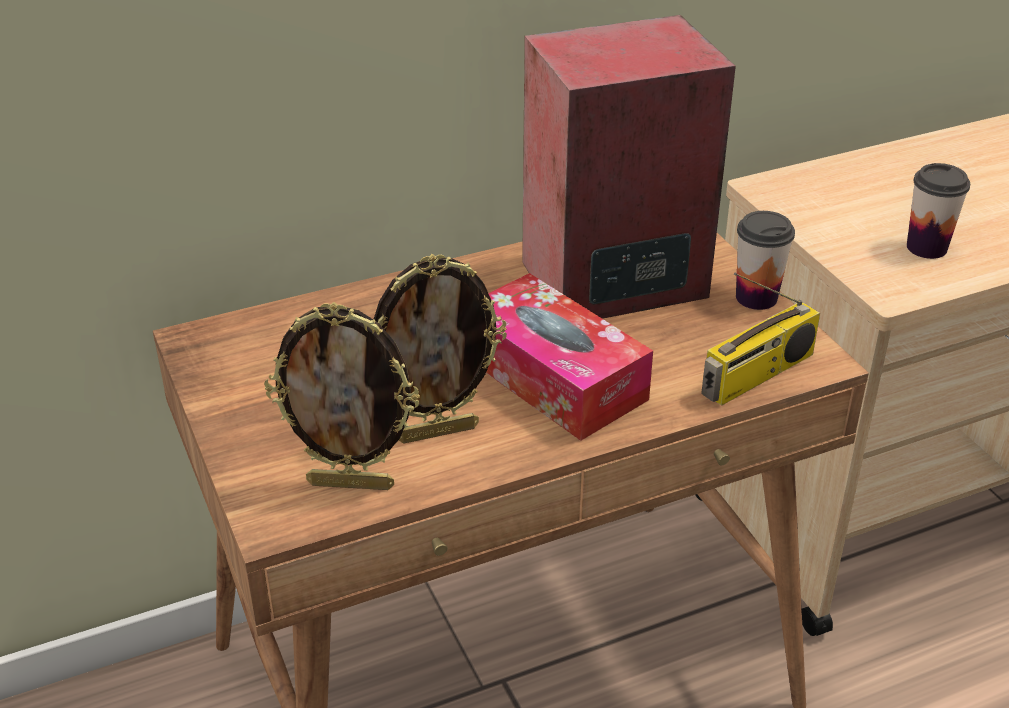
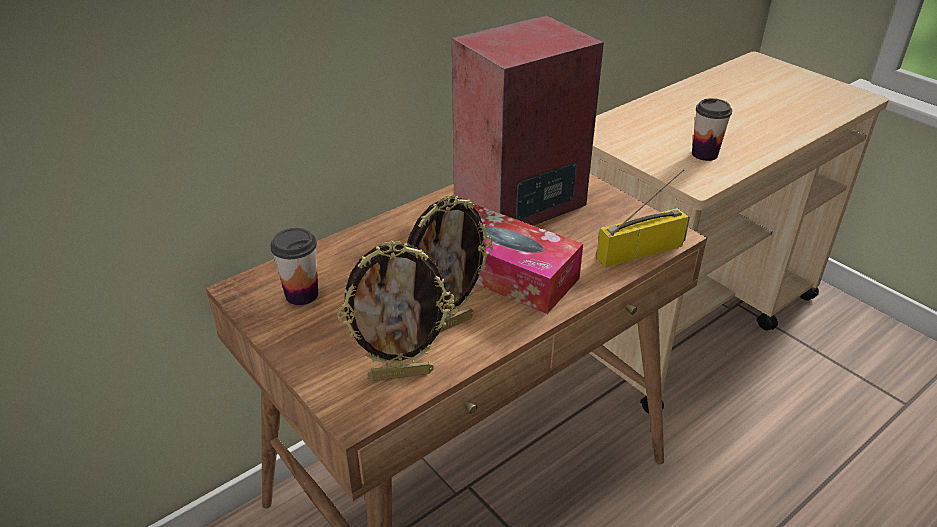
camera: 15 degrees left, 0 degrees up
(756, 297) = (615, 200): cup -> cup (302, 294)
(757, 376) = (641, 251): radio -> radio turned 150 degrees counterclockwise

